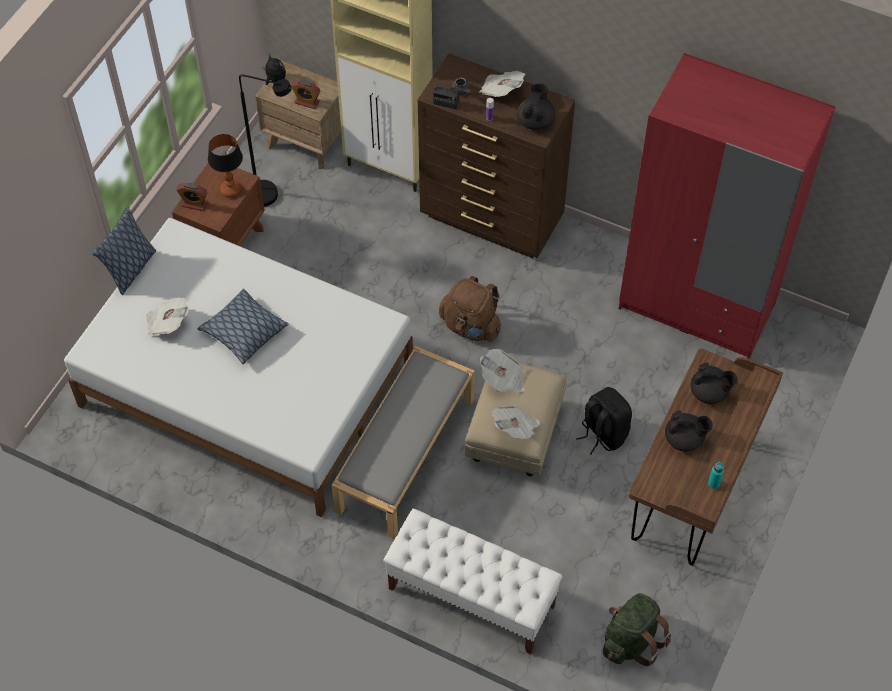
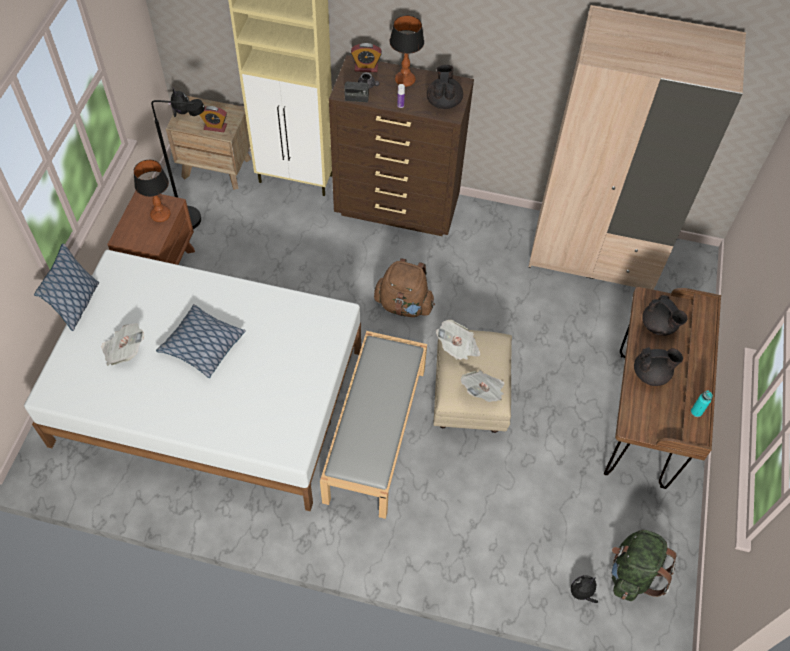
camera: 15 degrees left, 0 degrees up
(194, 204) = (128, 233): alarm clock -> alarm clock (366, 67)
(471, 597) = (472, 561): white bench -> none
(501, 91) = (404, 80): newspaper -> table lamp
(572, 648) = (581, 593): none -> plush toy
(602, 433) = (548, 380): black backpack -> none
(697, 306) = (594, 253): red wardrobe -> beige wardrobe
(709, 393) = (659, 326): black teapot -> black teapot turned 45 degrees clockwise

